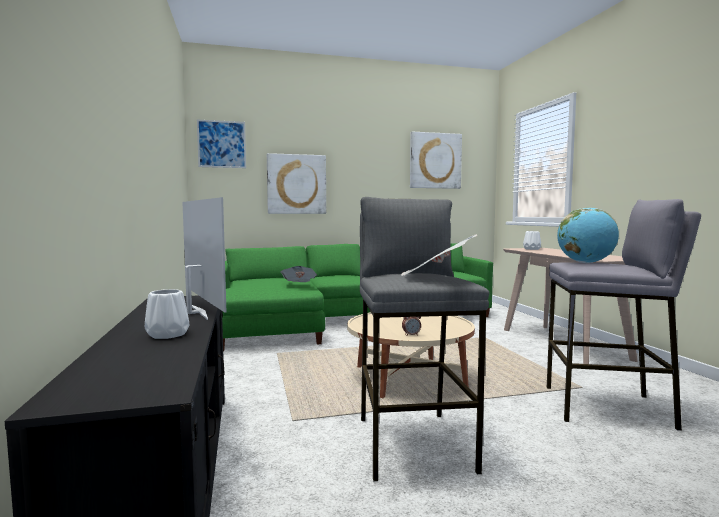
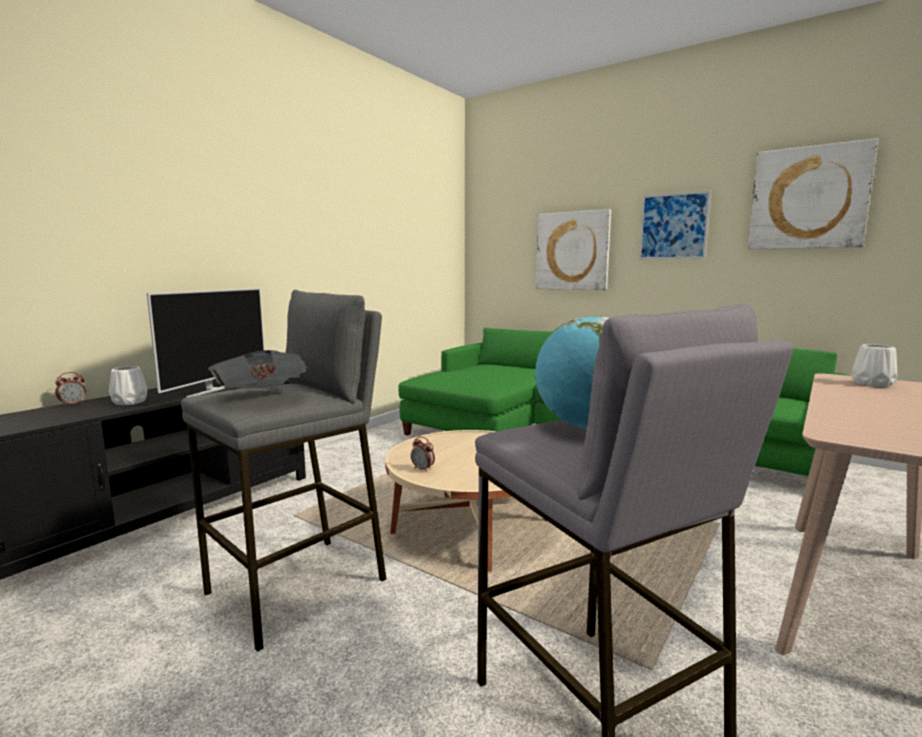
camera: 50 degrees right, 5 degrees up
(105, 352) = (73, 404): none -> alarm clock
(222, 144) = (495, 208): picture -> picture (673, 226)
(299, 284) = (498, 380): newspaper -> none

